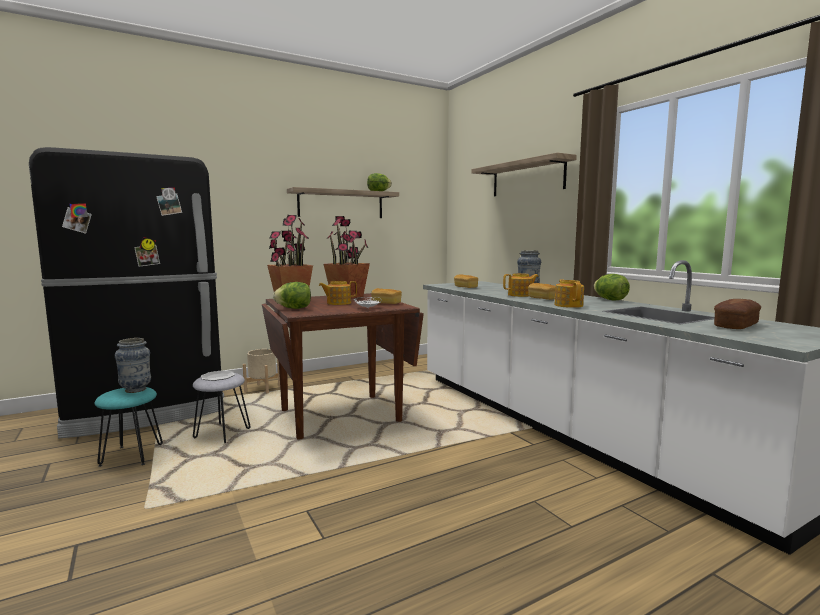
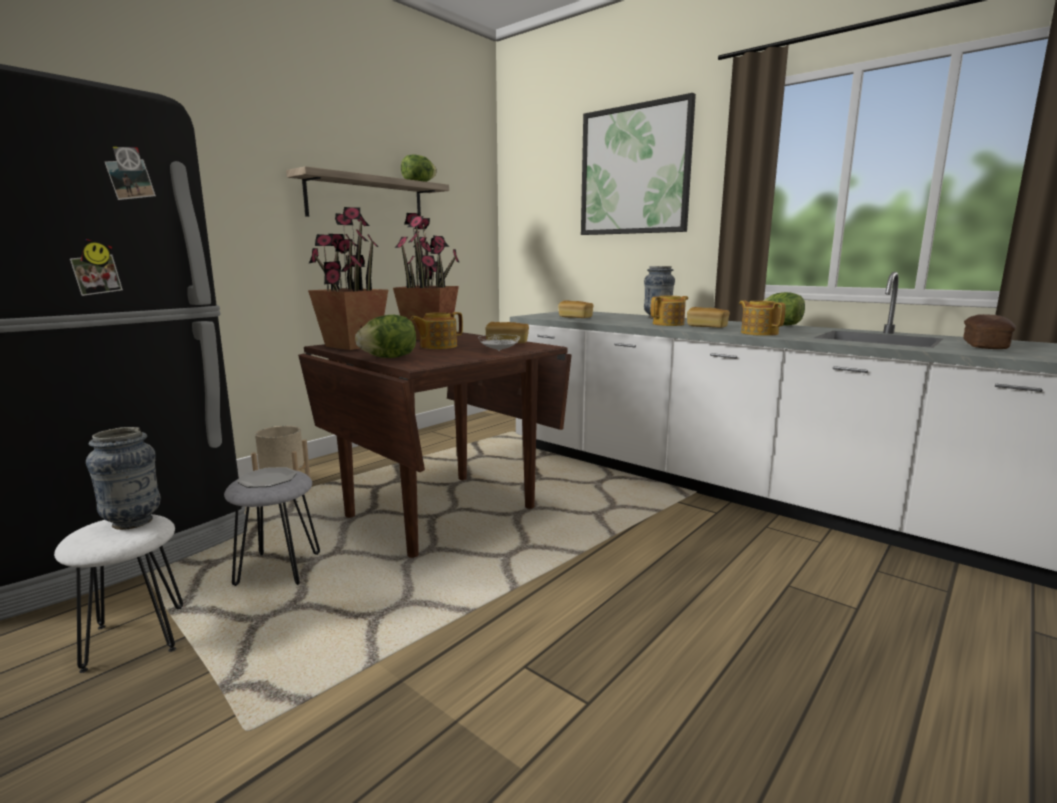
camera: 20 degrees left, 5 degrees up
(131, 455) = (135, 638): turquoise stool -> white stool
(527, 178) = (634, 170): shelf -> picture

